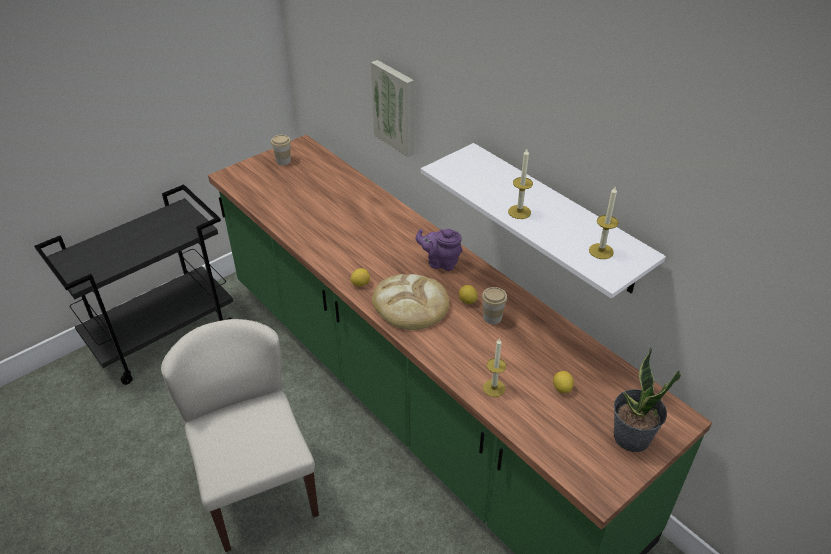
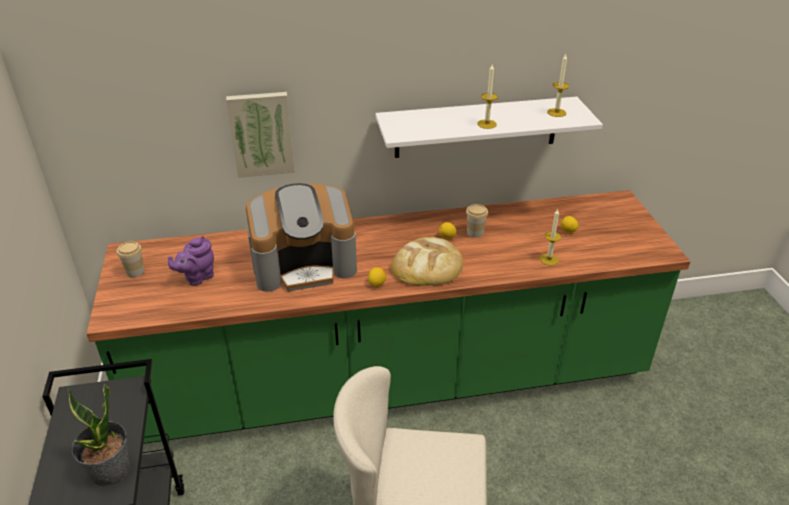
camera: 60 degrees left, 5 degrees down
(355, 233) = (304, 264): none -> coffee machine
(440, 262) = (389, 233): purple teapot -> purple teapot (197, 277)
(631, 437) = (627, 222): potted plant -> potted plant (111, 471)

